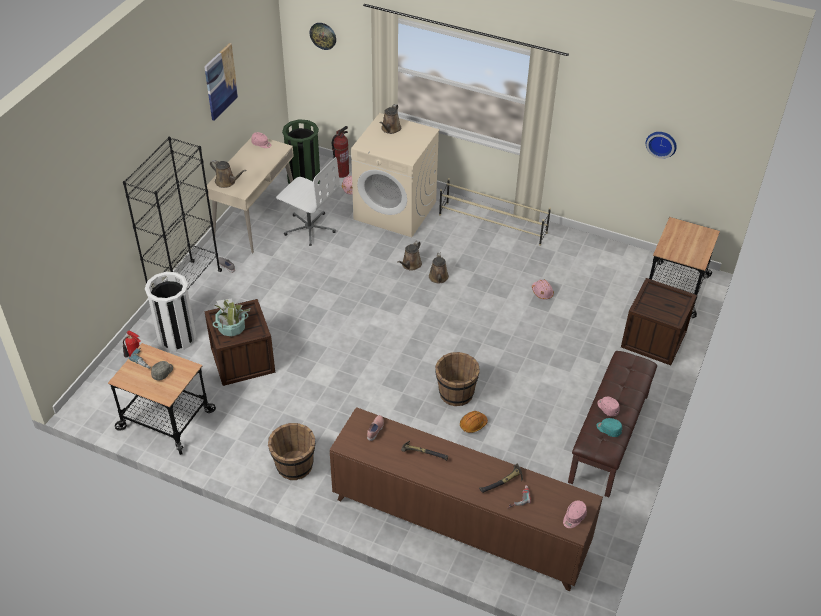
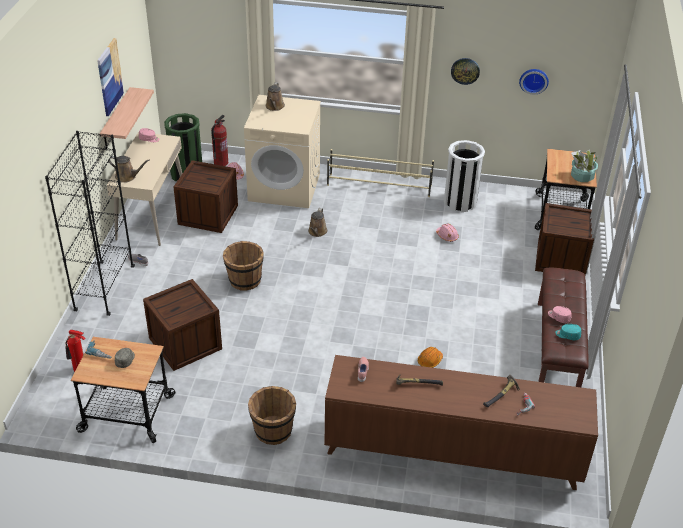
camera: 15 degrees left, 5 degrees down
(177, 337) = (110, 334): white trash can -> white trash can (460, 202)
(226, 122) = (116, 119): none -> shelf
(231, 328) = (176, 309): potted plant -> potted plant (582, 176)
(309, 228) = (208, 215): white office chair -> crate
(323, 35) = (193, 27): wall clock -> wall clock (465, 70)
(438, 278) = (347, 239): brown watering can -> none
(455, 393) = (403, 336): brown bucket -> brown bucket (244, 280)
(573, 517) = (578, 413): pink cap -> none

